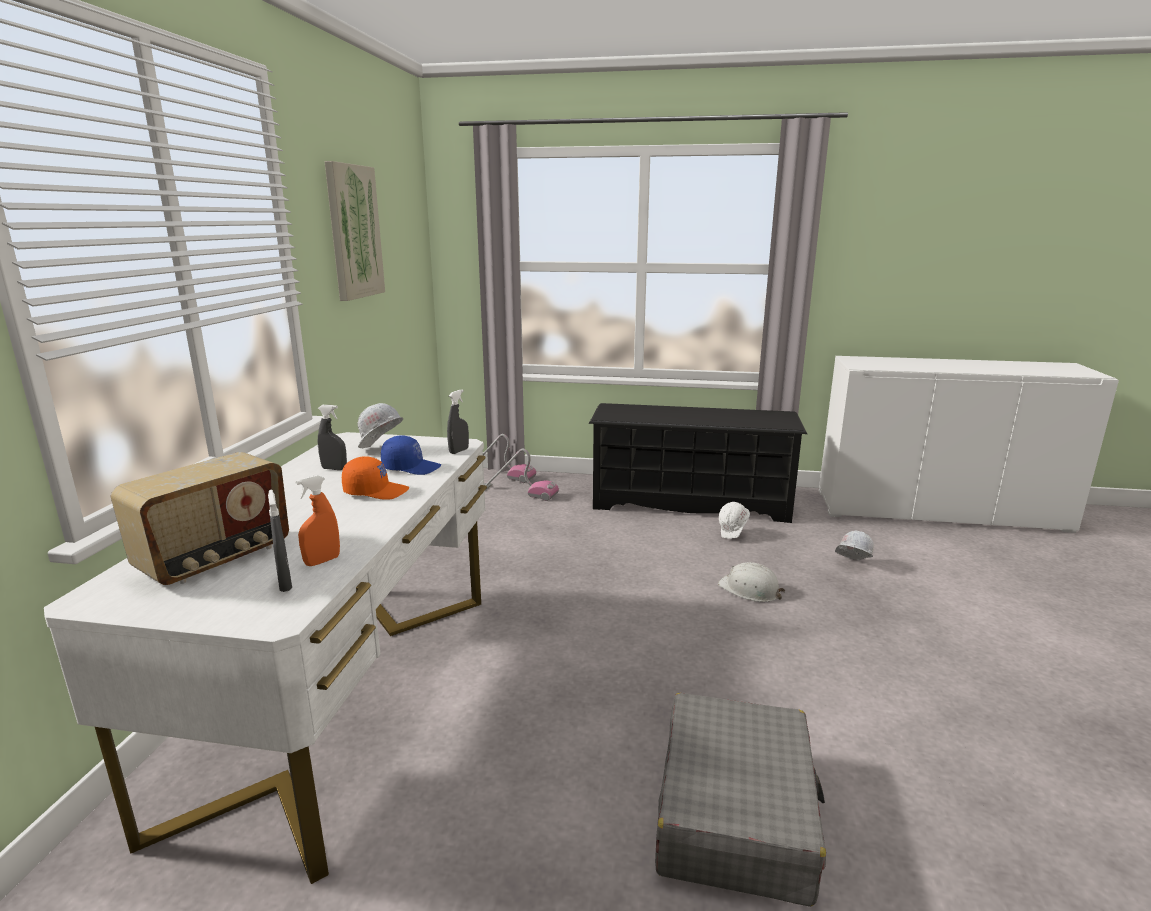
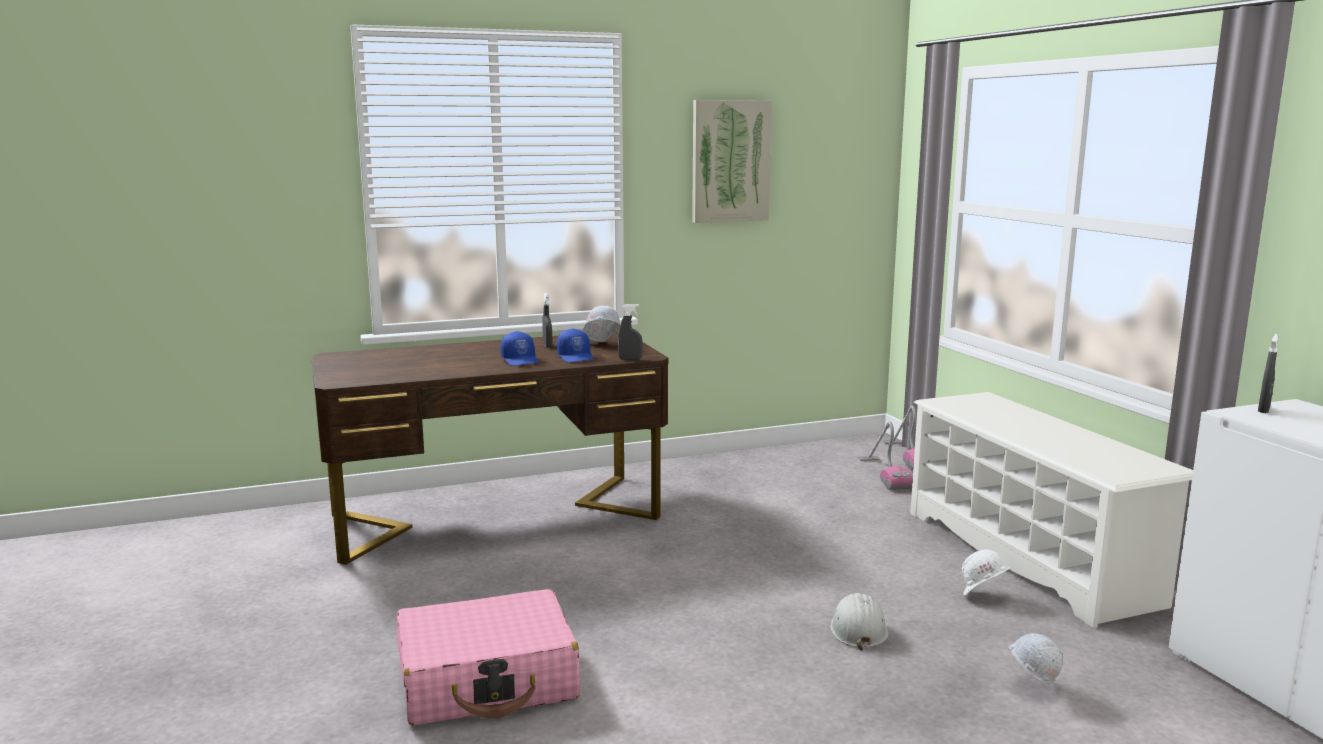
camera: 60 degrees right, 5 degrees down
(216, 559) = (390, 359): radio -> none
(285, 584) = (373, 375): grey spray bottle -> grey spray bottle (1263, 410)
(322, 561) = (406, 374): orange spray bottle -> none
(347, 695) = (496, 516): white desk -> brown desk
(376, 491) = (521, 360): orange cap -> blue cap
(690, 502) = (1029, 557): black shoe rack -> white shoe rack
(735, 812) = (488, 680): grey suitcase -> pink suitcase

